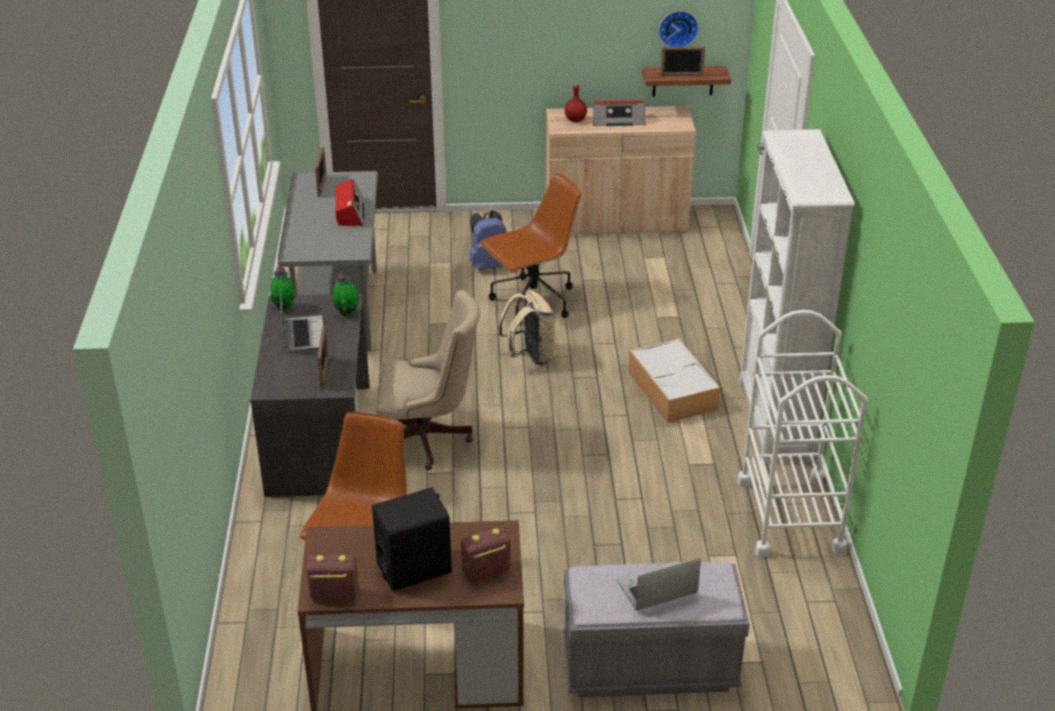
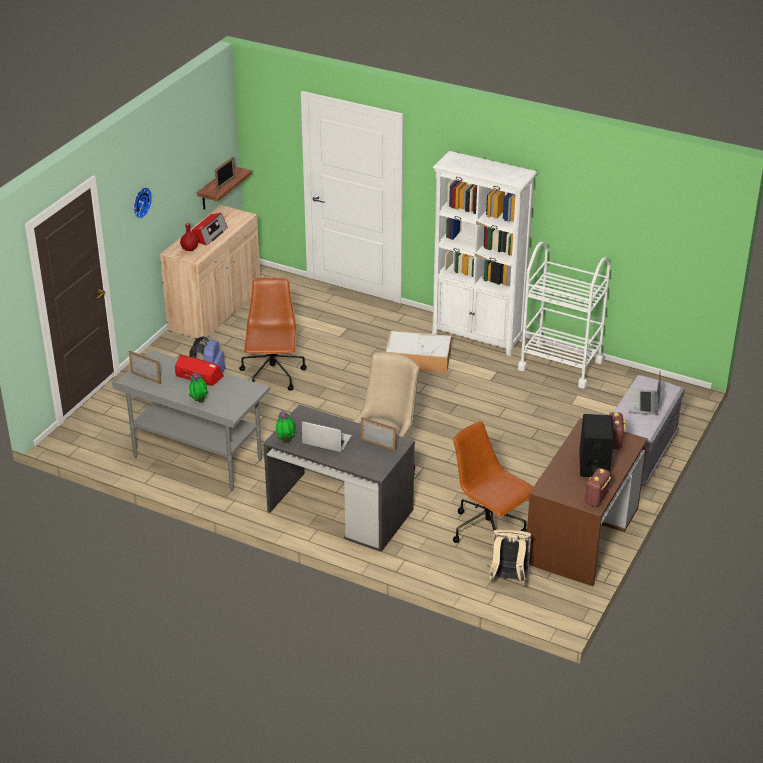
camera: 60 degrees left, 0 degrees up
(347, 313) = (317, 417): potted plant -> potted plant (199, 400)
(530, 356) = (333, 398): beige backpack -> beige backpack (508, 579)
(678, 28) = (208, 153): wall clock -> wall clock (140, 202)

